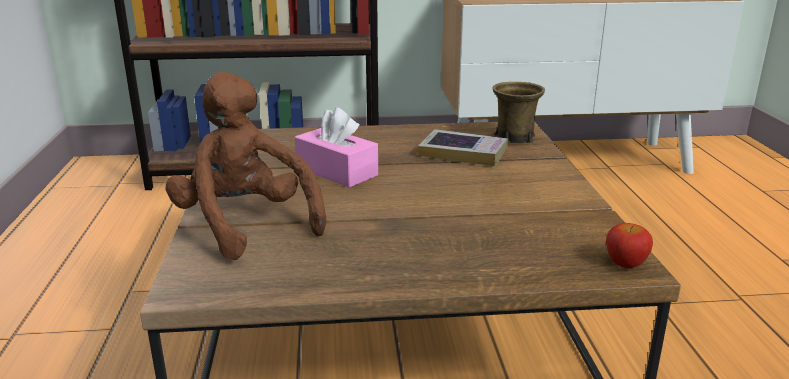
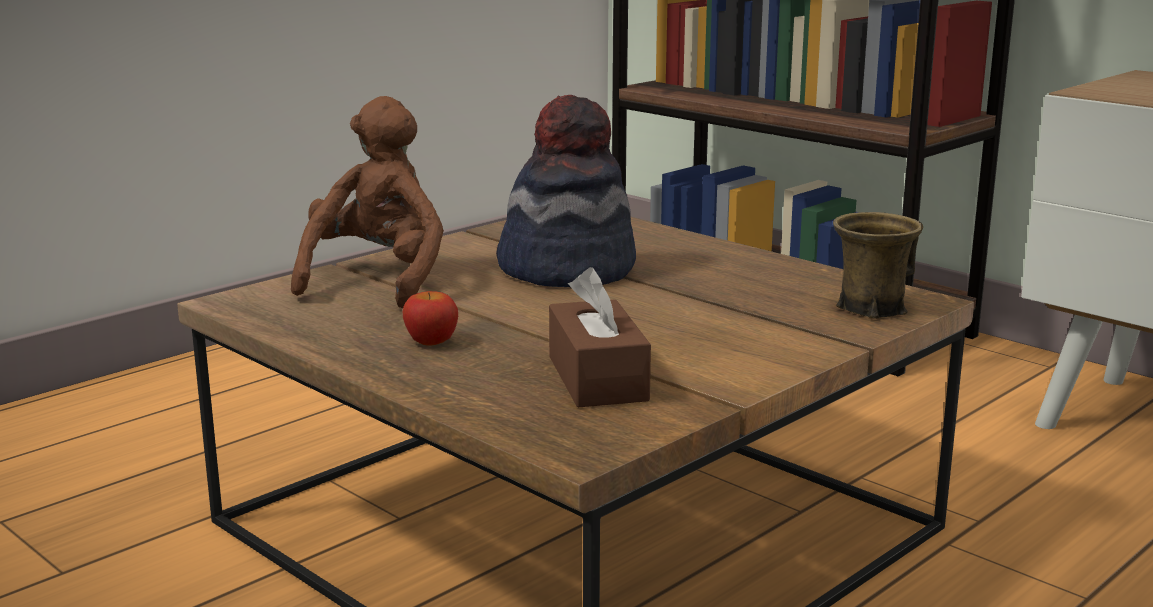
camera: 50 degrees right, 5 degrees down
(336, 171) = (567, 269): pink tissue box -> hat
(463, 153) = (749, 300): book -> none
(528, 225) = (597, 378): none -> brown tissue box
(625, 263) = (582, 445): apple -> apple (431, 342)

